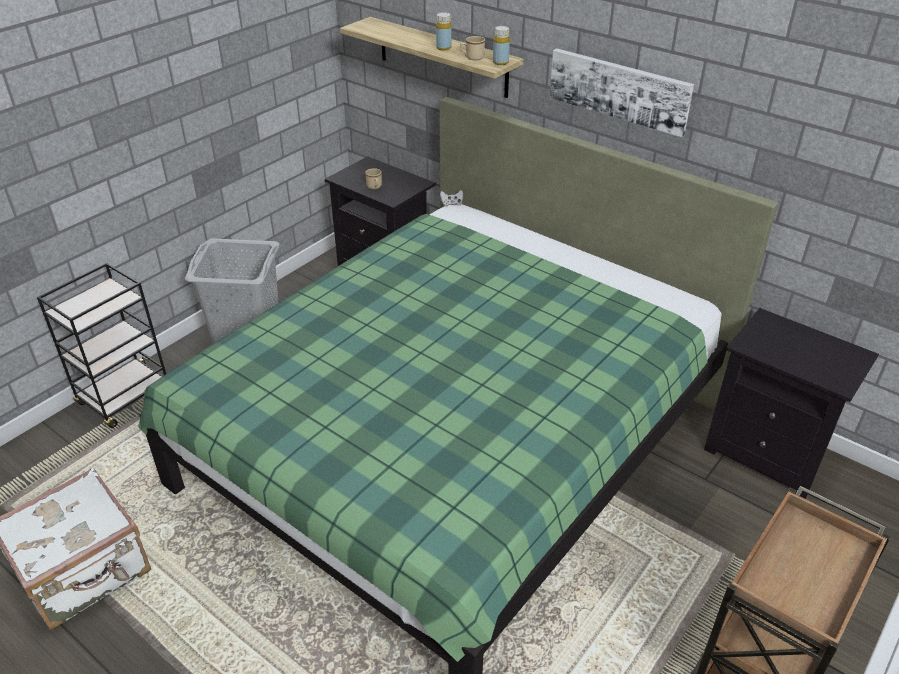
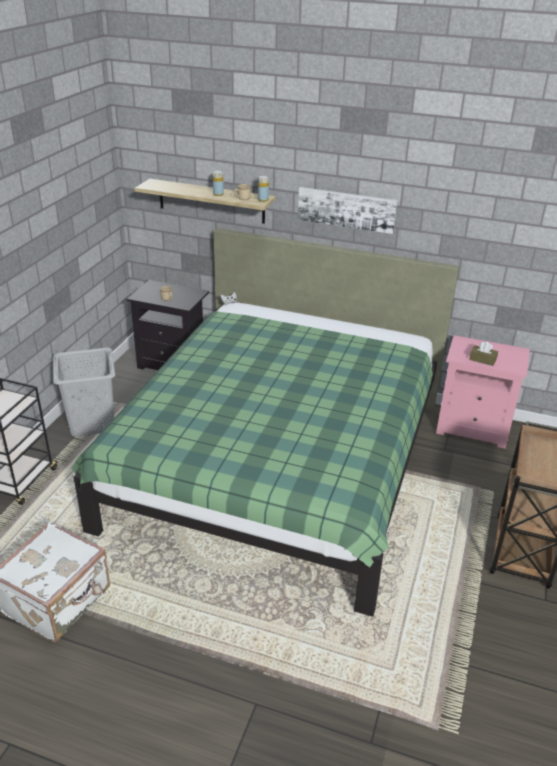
camera: 20 degrees left, 5 degrees down
(768, 453) = (473, 428): black nightstand -> pink nightstand
(787, 358) = (482, 360): none -> brown tissue box

